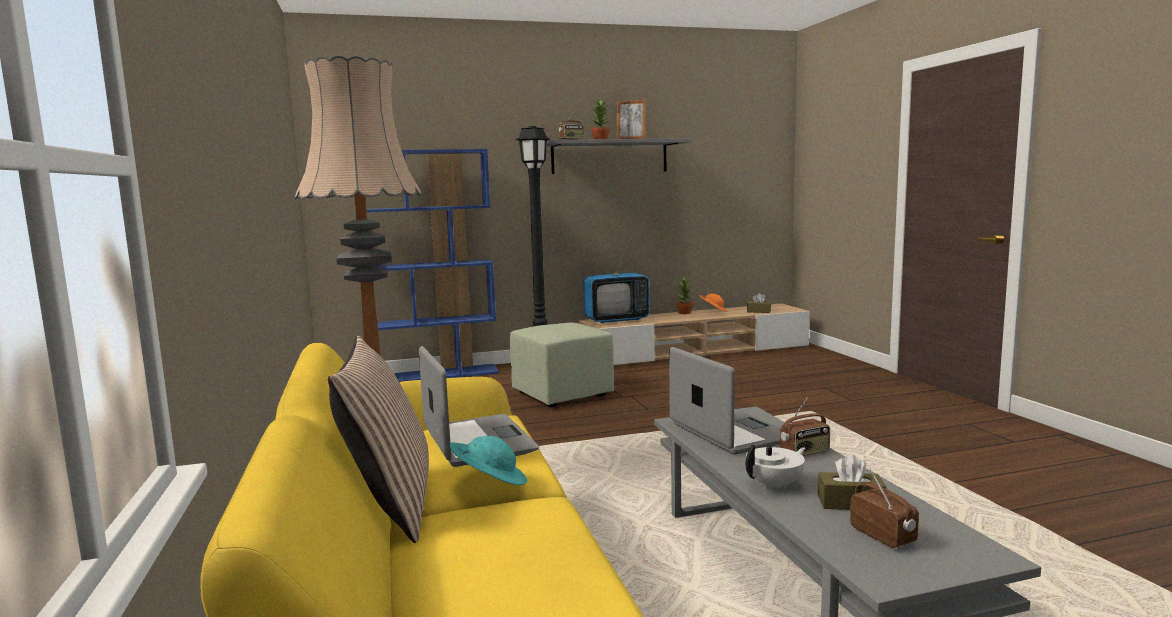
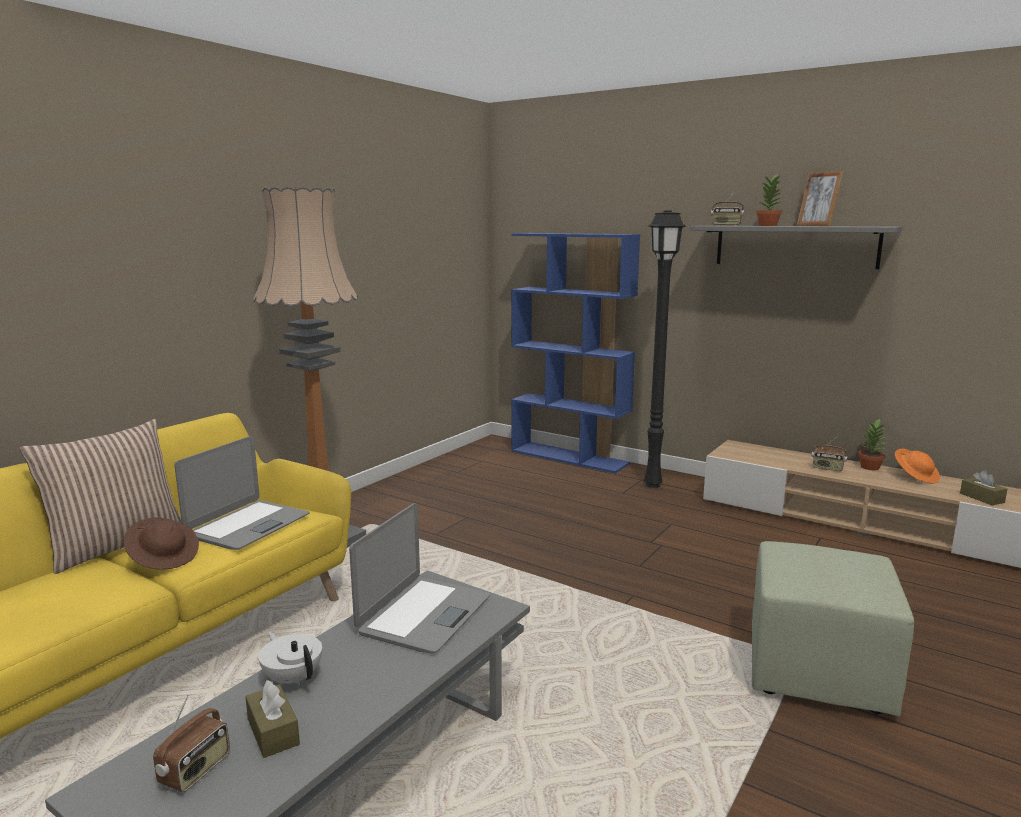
camera: 50 degrees right, 5 degrees up
(489, 482) = (164, 558): turquoise hat -> brown hat
(561, 394) = (609, 515): green ottoman -> green ottoman (816, 670)
(617, 320) = (762, 452): television -> none
(775, 485) = (293, 678): white teapot -> white teapot turned 150 degrees counterclockwise
(805, 452) = (403, 670): radio -> radio (827, 468)

